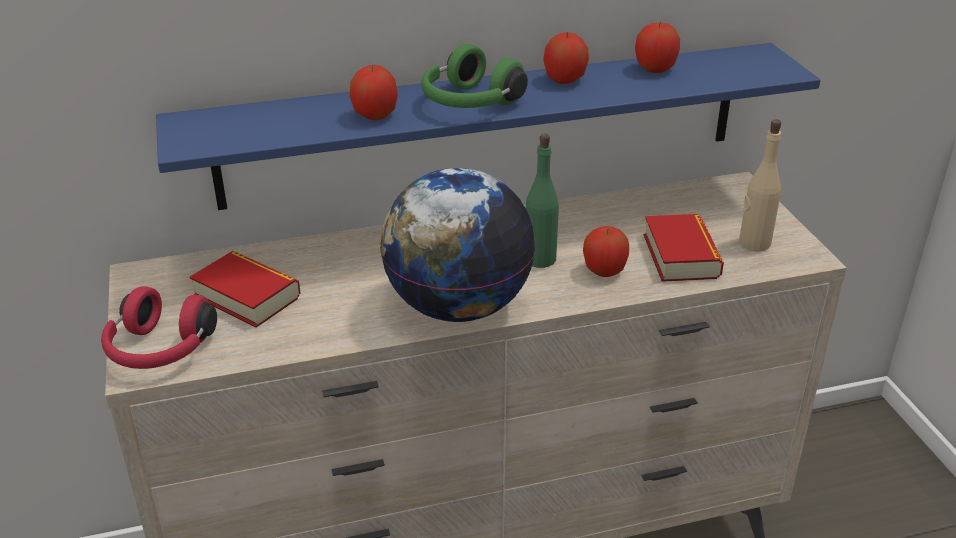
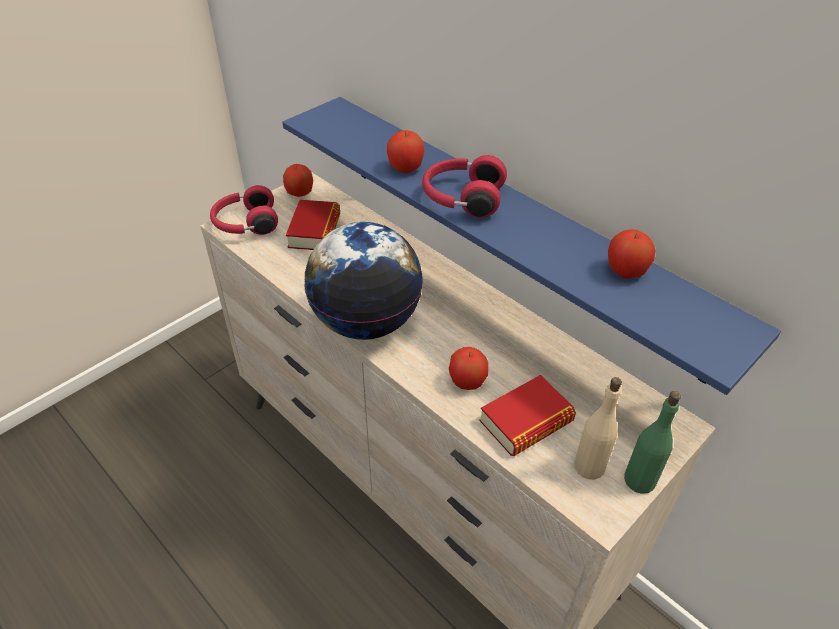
camera: 60 degrees right, 10 degrees up
(469, 103) = (461, 199): green headphones -> red headphones
(540, 259) = (454, 340): green bottle -> green bottle (640, 480)
(564, 80) = (548, 230): apple -> apple (299, 193)

